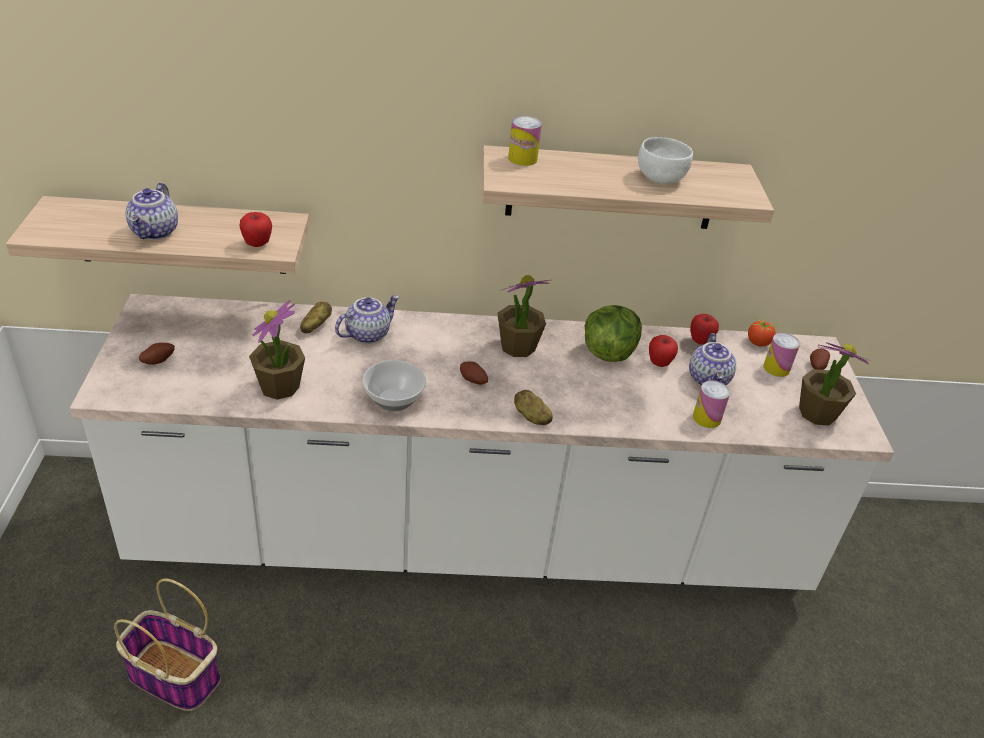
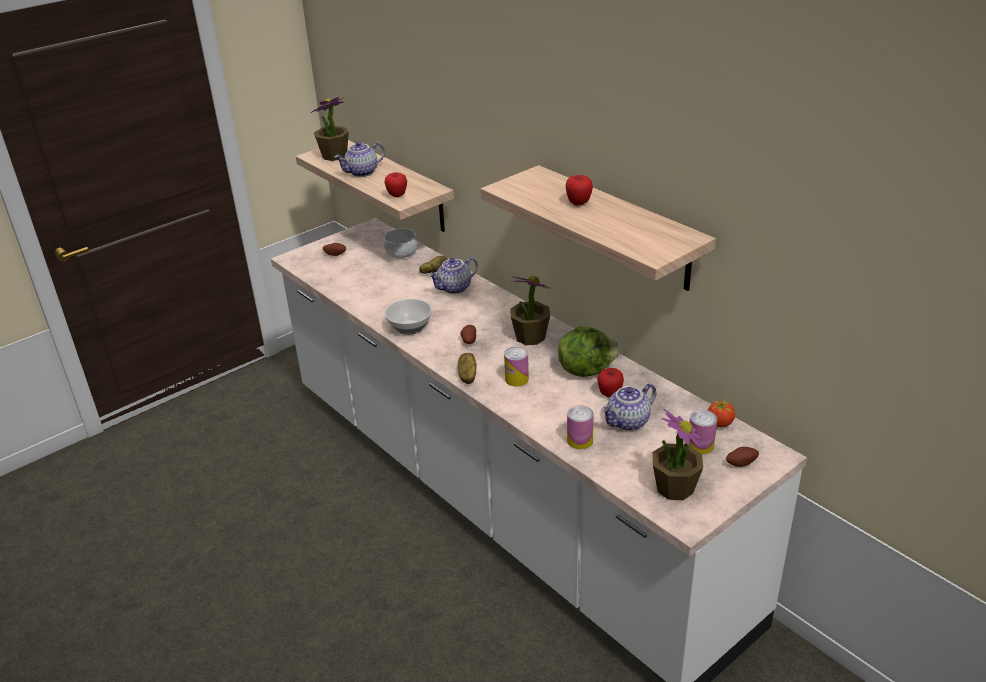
camera: 55 degrees right, 5 degrees down
(172, 676) = (266, 457): basket -> none
(279, 387) = (366, 293): potted plant -> potted plant (334, 156)
(367, 334) = (454, 288): teapot -> teapot turned 135 degrees clockwise
(522, 159) = (544, 179): can -> can (516, 379)
(660, 177) = (615, 220): white bowl -> white bowl (402, 254)
(700, 341) = (670, 398): apple -> apple (578, 203)

